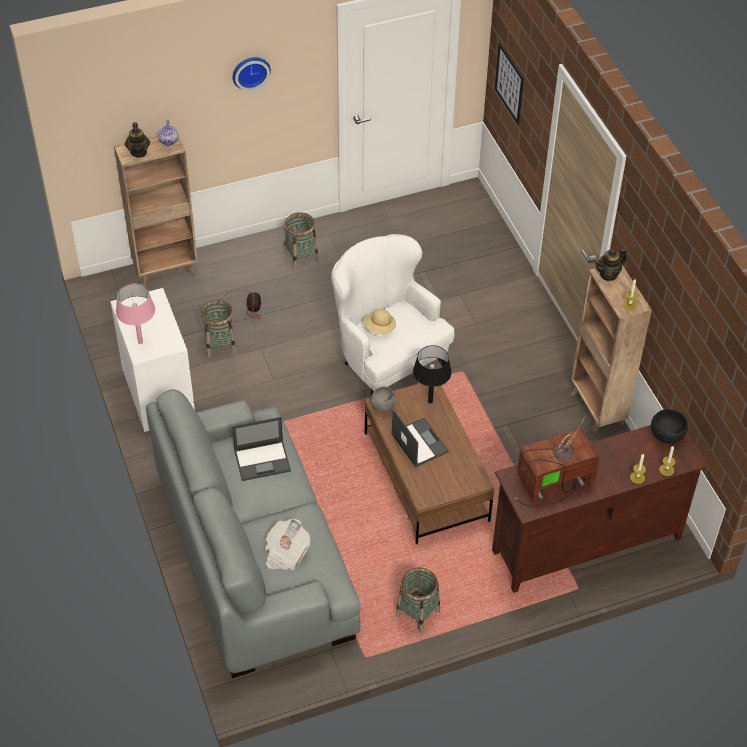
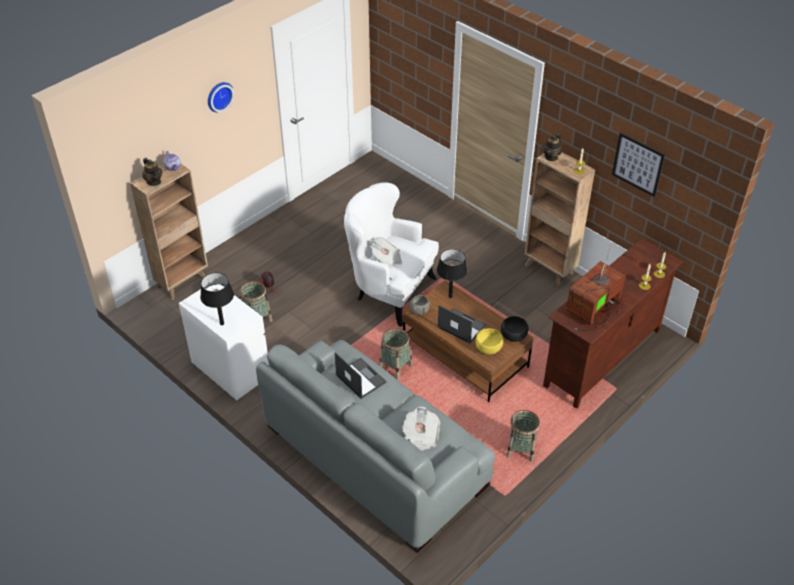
camera: 25 degrees left, 5 degrees down
(140, 342) = (222, 323): pink table lamp -> black table lamp
(263, 460) = (360, 378): laptop -> laptop turned 90 degrees counterclockwise
(301, 256) = (279, 239): basket -> basket (395, 366)
(379, 328) = (386, 258): beige hat -> newspaper
(433, 481) = (488, 348): none -> yellow bowl
(509, 83) = (398, 61): picture -> picture (638, 164)
(666, 434) = (642, 252): black bowl -> black bowl (513, 336)

